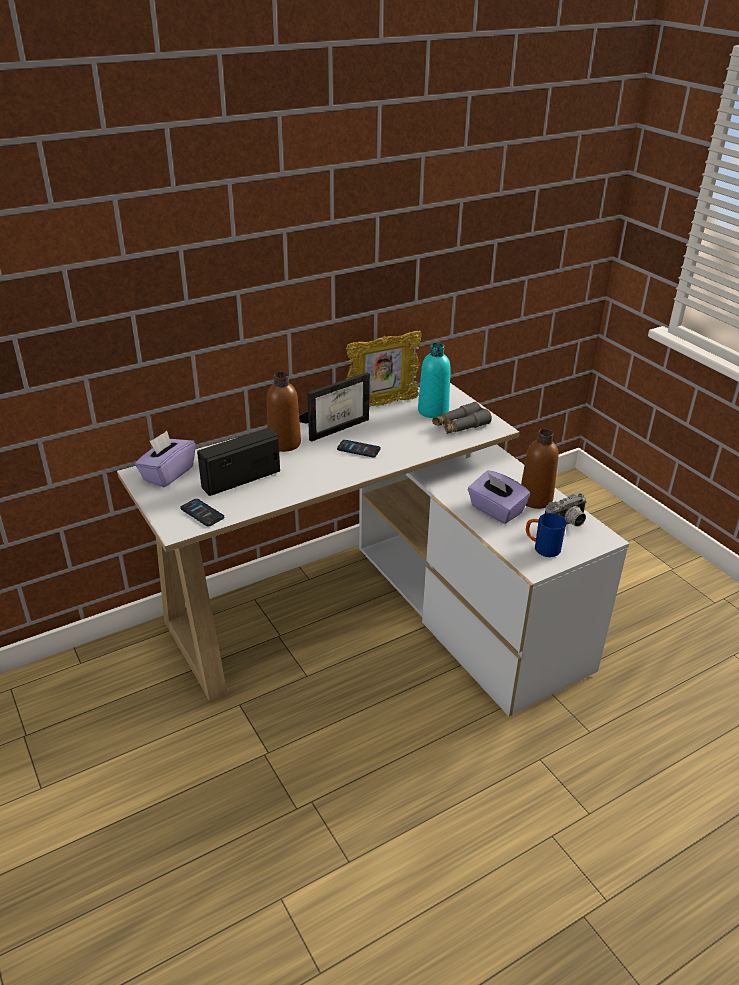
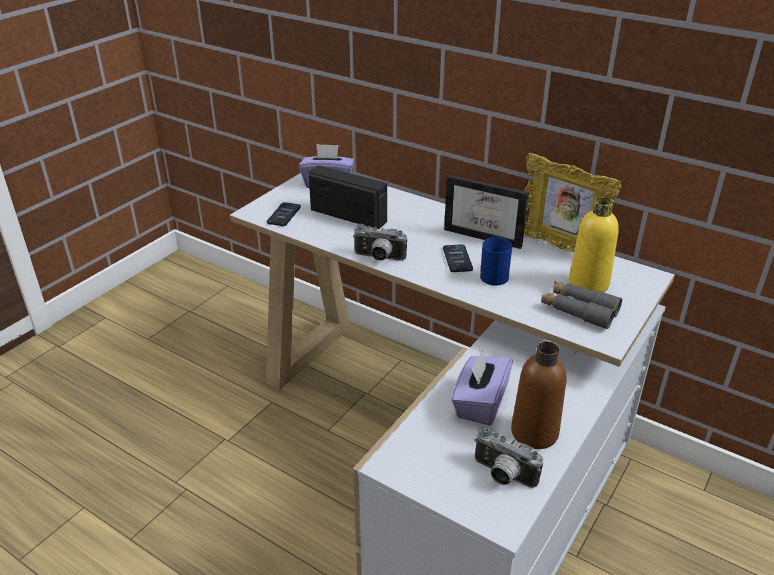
camera: 65 degrees right, 0 degrees up
(284, 443) = (426, 218): brown bottle -> none
(325, 483) = (378, 258): none -> camera
(433, 411) = (588, 283): turquoise bottle -> yellow bottle
(542, 548) = (434, 462): blue mug -> blue mug (492, 274)

